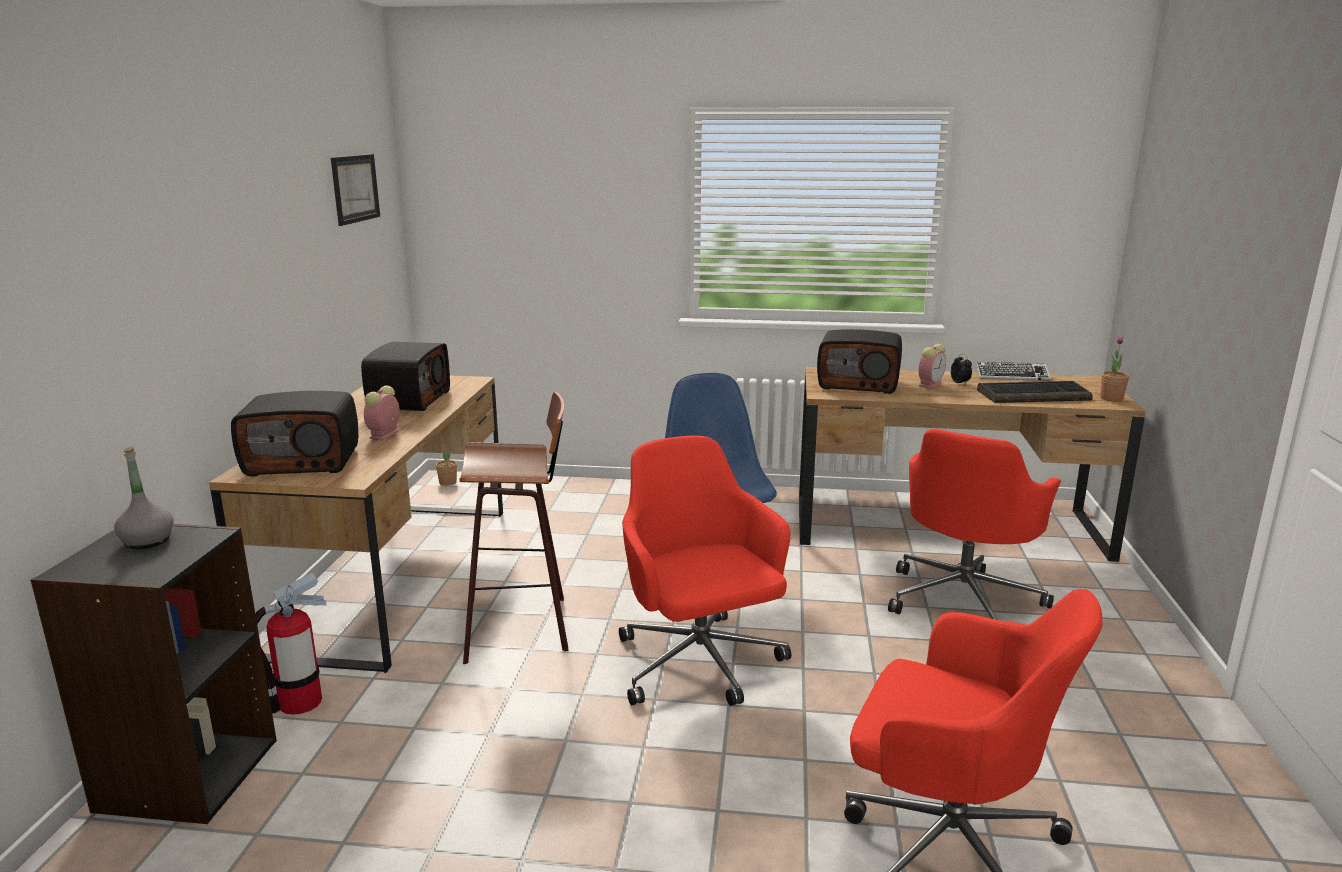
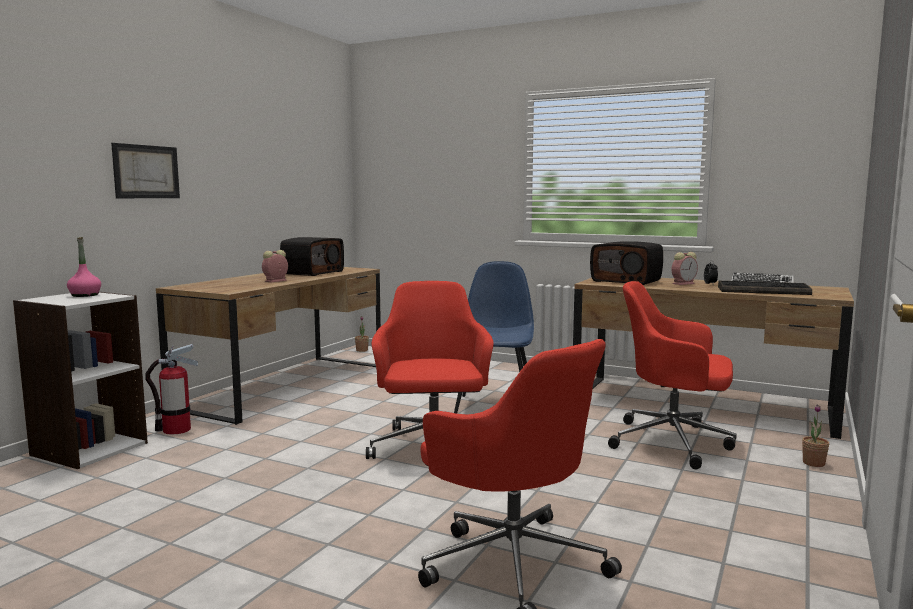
camera: 20 degrees right, 10 degrees down
(147, 541) = (85, 295): grey bottle -> pink bottle
(186, 774) = (89, 448): black bookcase -> white bookcase
(303, 461) = (215, 285): radio -> none
(355, 188) = (308, 145): picture -> picture (146, 171)
(521, 625) = (337, 415): stool -> none
(964, 599) = (673, 442): red office chair -> red office chair turned 60 degrees clockwise
(1111, 398) = (832, 295): potted plant -> potted plant (813, 463)

